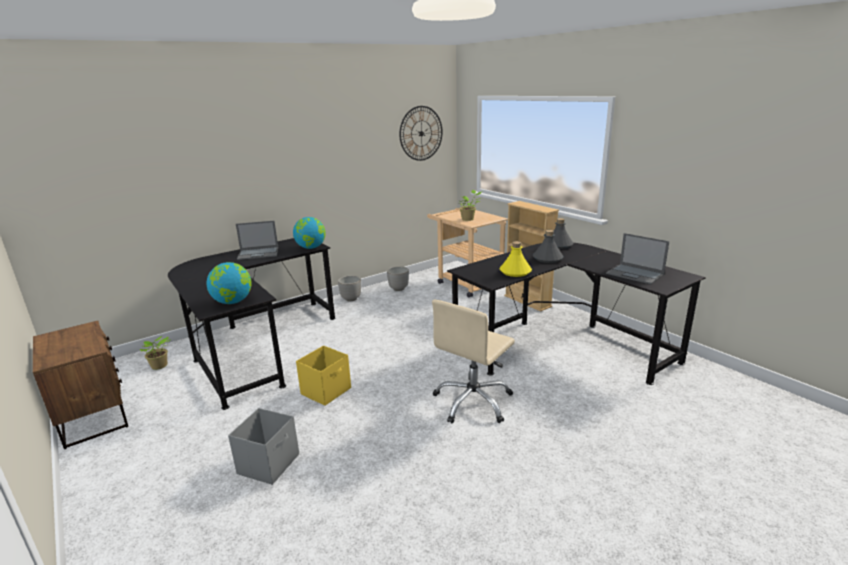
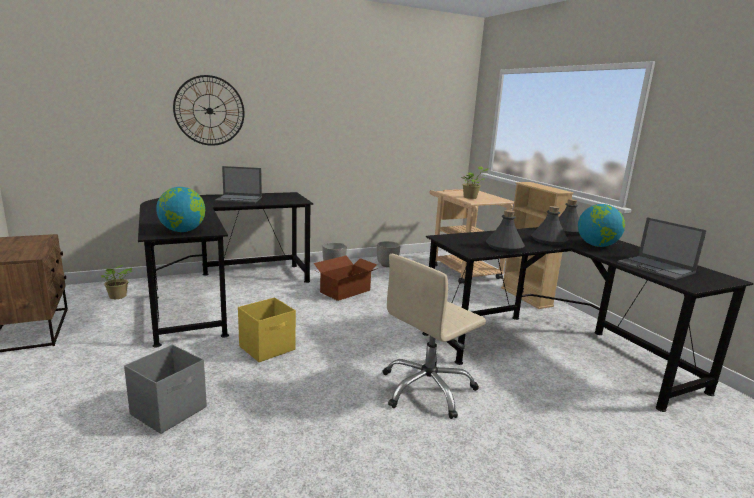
camera: 10 degrees right, 5 degrees down
(311, 248) = (294, 201): globe -> globe (597, 246)
(370, 322) = (344, 291): none -> cardboard box
(421, 133) = (435, 105): wall clock -> wall clock (209, 111)
(515, 272) = (504, 247): yellow bottle -> grey bottle

